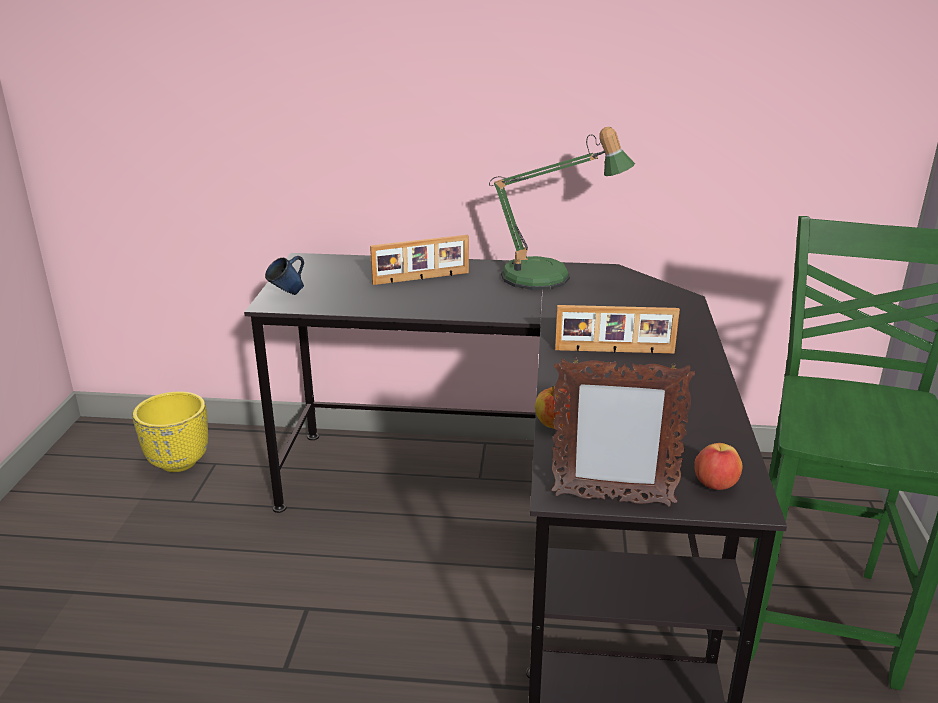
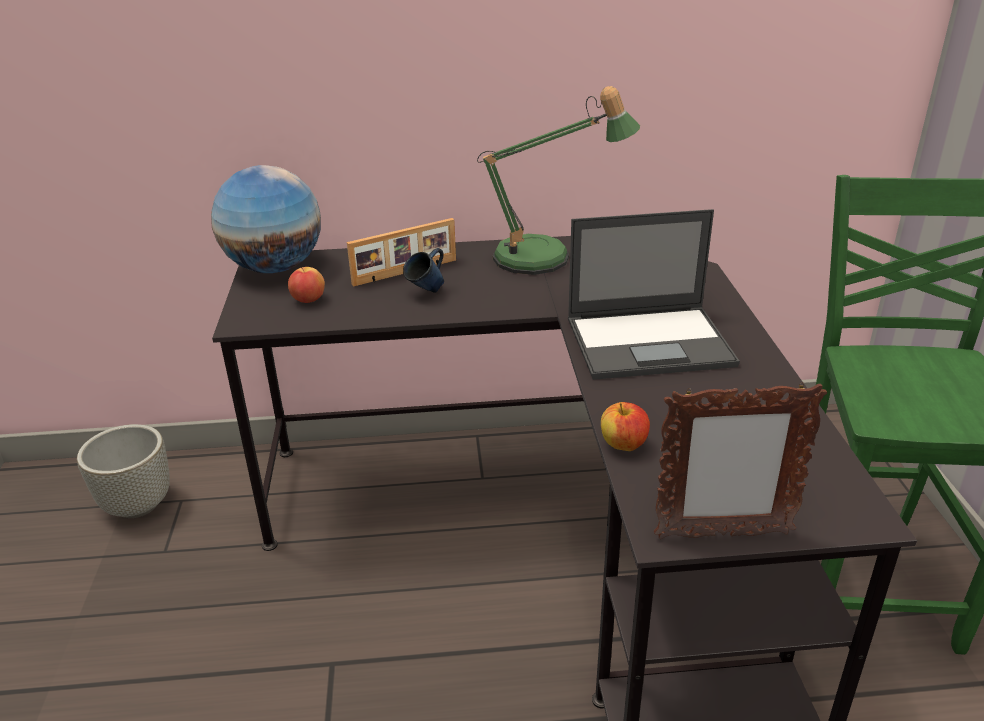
camera: 10 degrees left, 5 degrees up
(178, 463) = (137, 505): yellow planter -> grey planter
(287, 294) = (257, 309): blue mug -> blue mug (427, 293)
(312, 265) = (274, 268): none -> globe
(614, 351) = (651, 342): picture frame -> laptop
(715, 485) = (823, 498): apple -> apple (308, 300)

